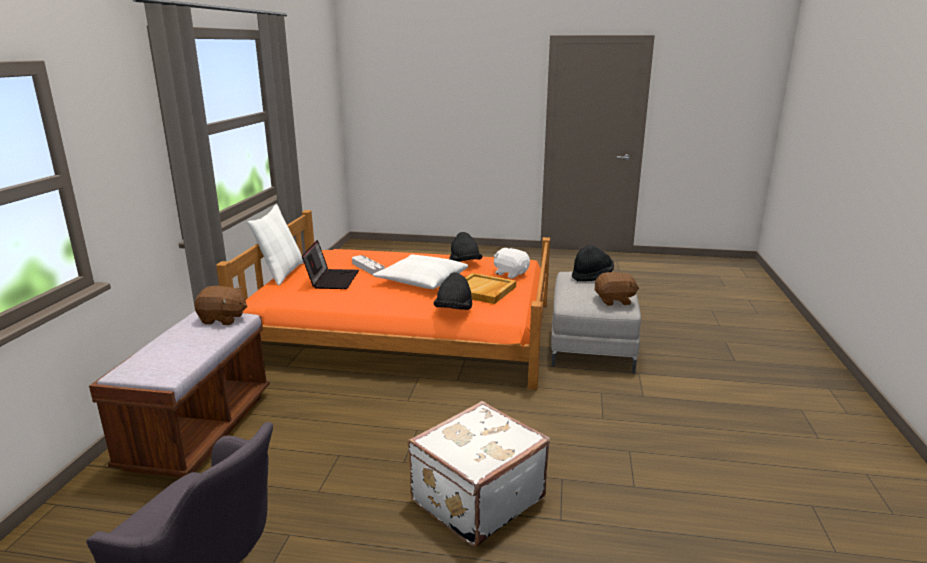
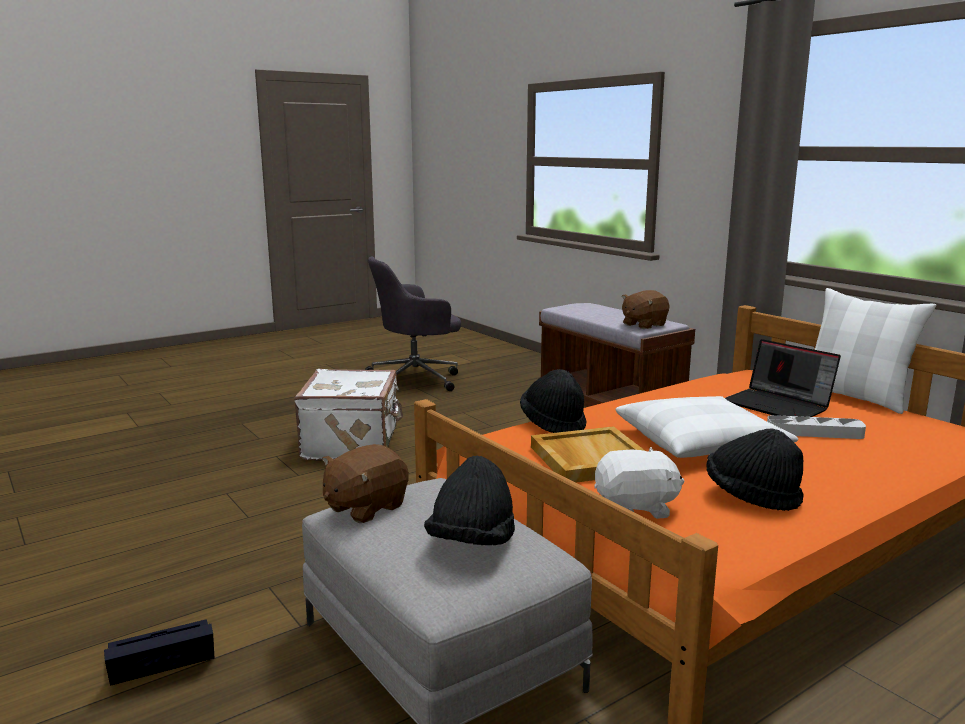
camera: 135 degrees right, 5 degrees down
(710, 384) = (159, 662): none -> black storage box

